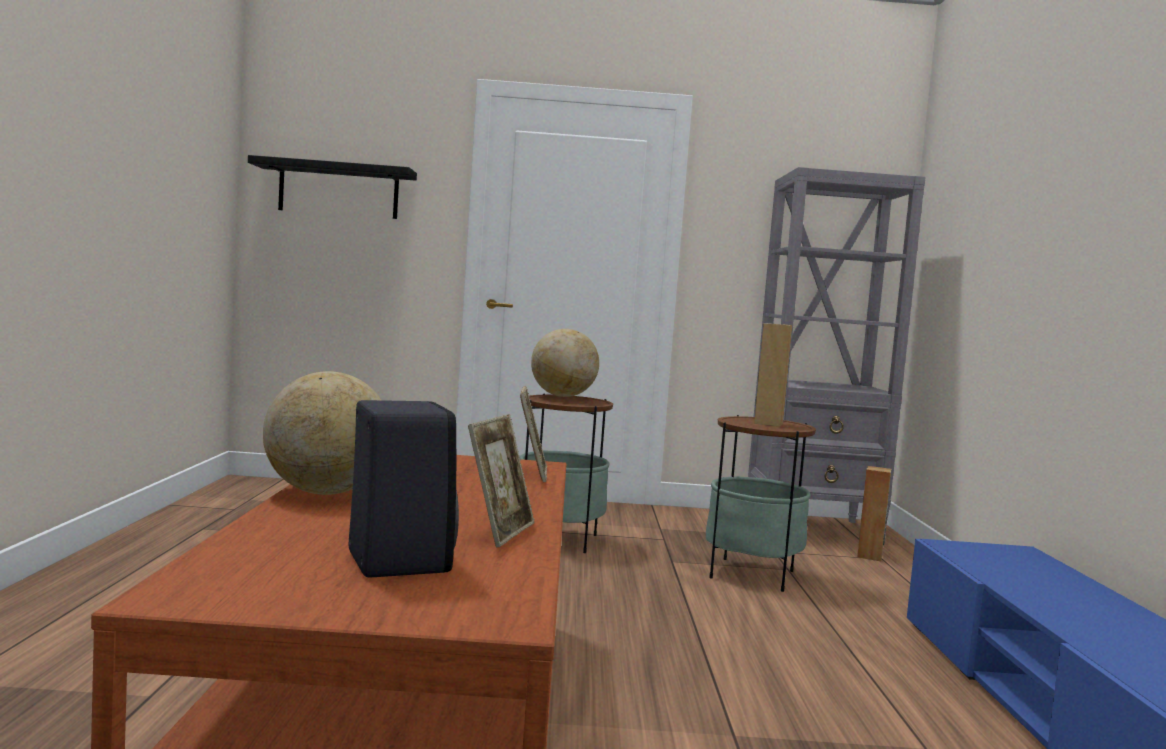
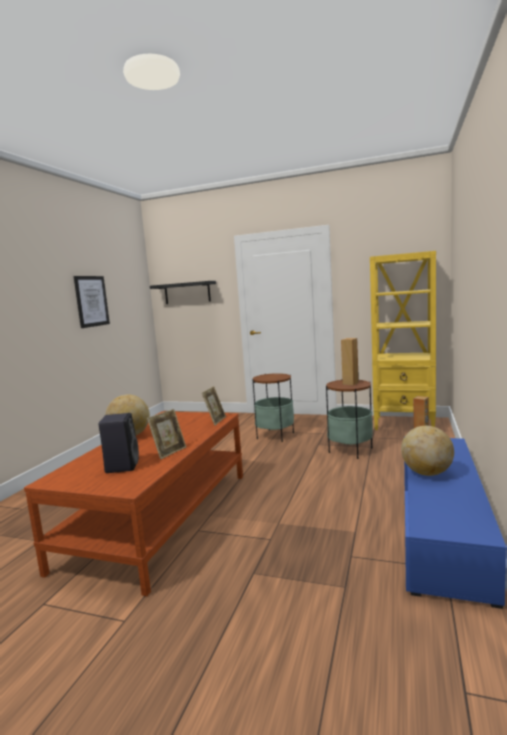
camera: 20 degrees right, 5 degrees up
(121, 148) = (91, 301): none -> picture
(563, 396) = (271, 375): globe -> globe (427, 473)
(813, 529) = (404, 424): grey bookcase -> yellow bookcase

